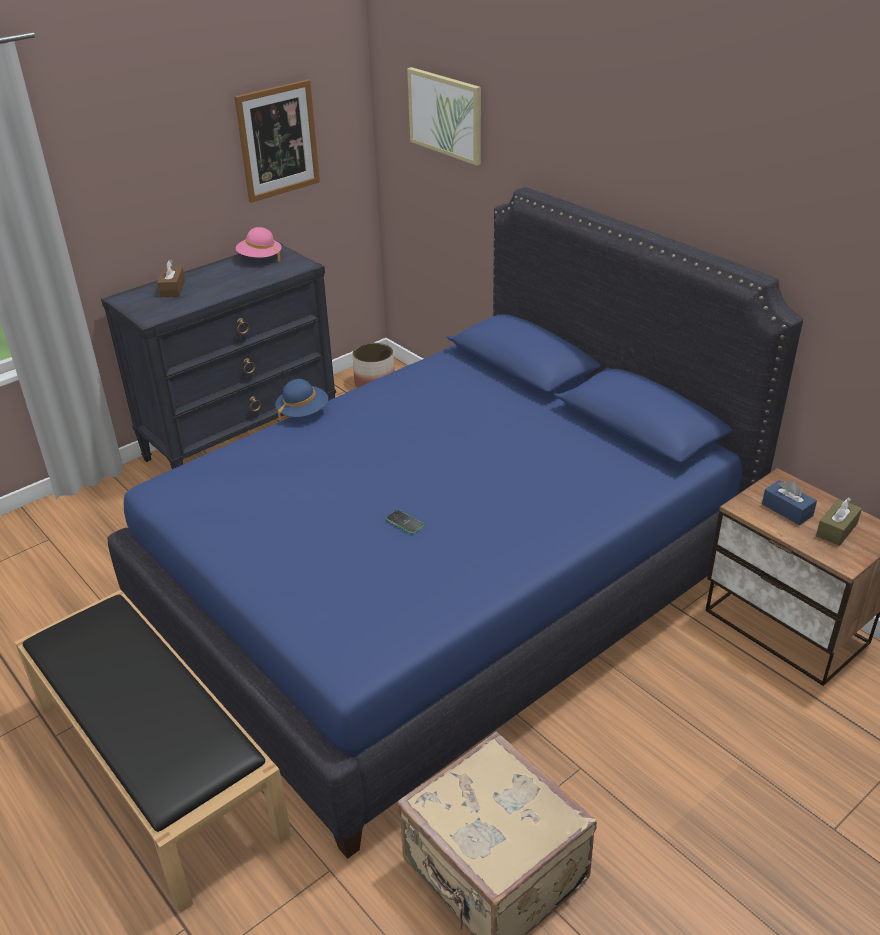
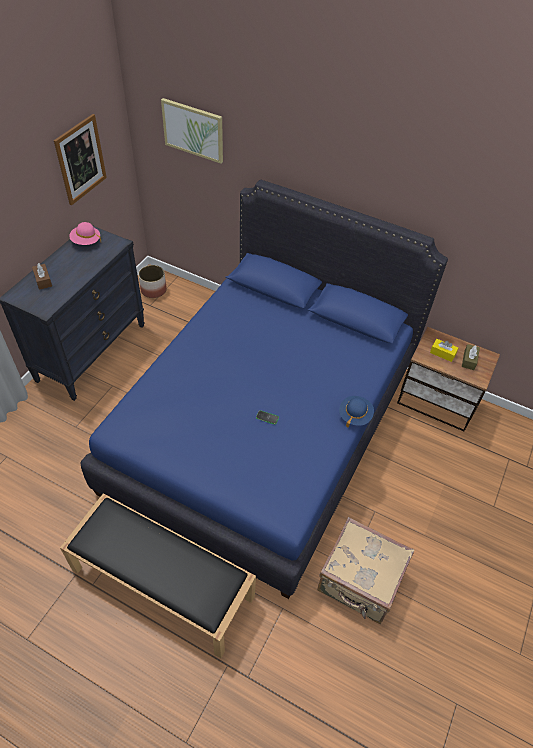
camera: 25 degrees left, 15 degrees up
(303, 412) = (166, 351): blue hat -> blue hat (355, 415)
(787, 510) = (442, 353): blue tissue box -> yellow tissue box

